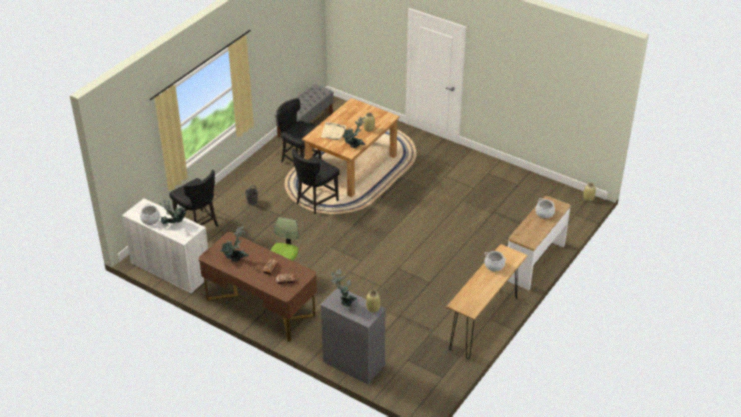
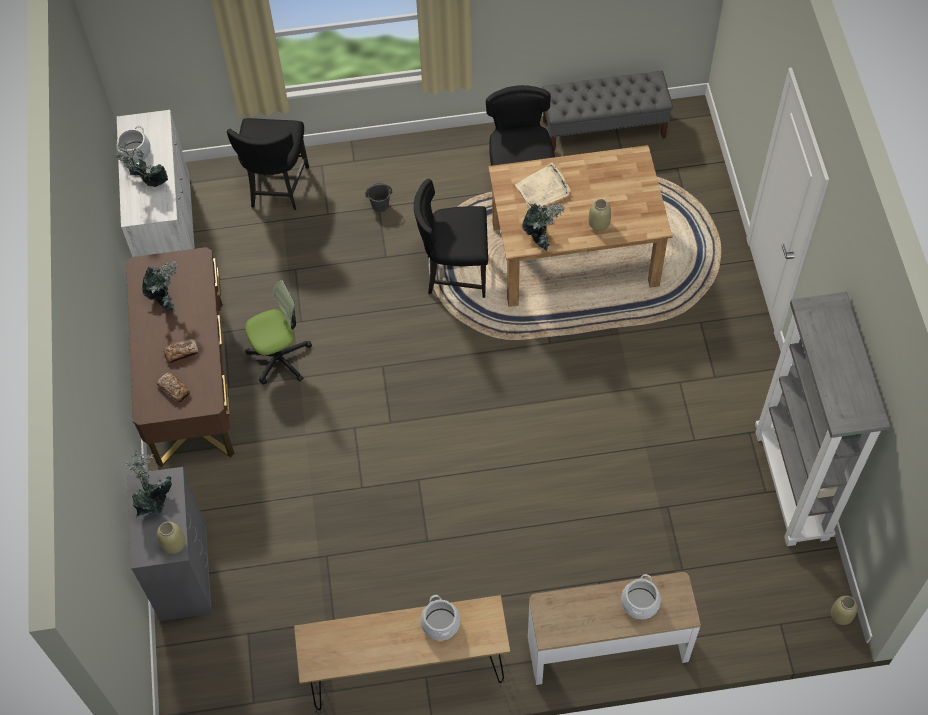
camera: 50 degrees right, 20 degrees up
(523, 177) = (792, 486): none -> grey bookcase

